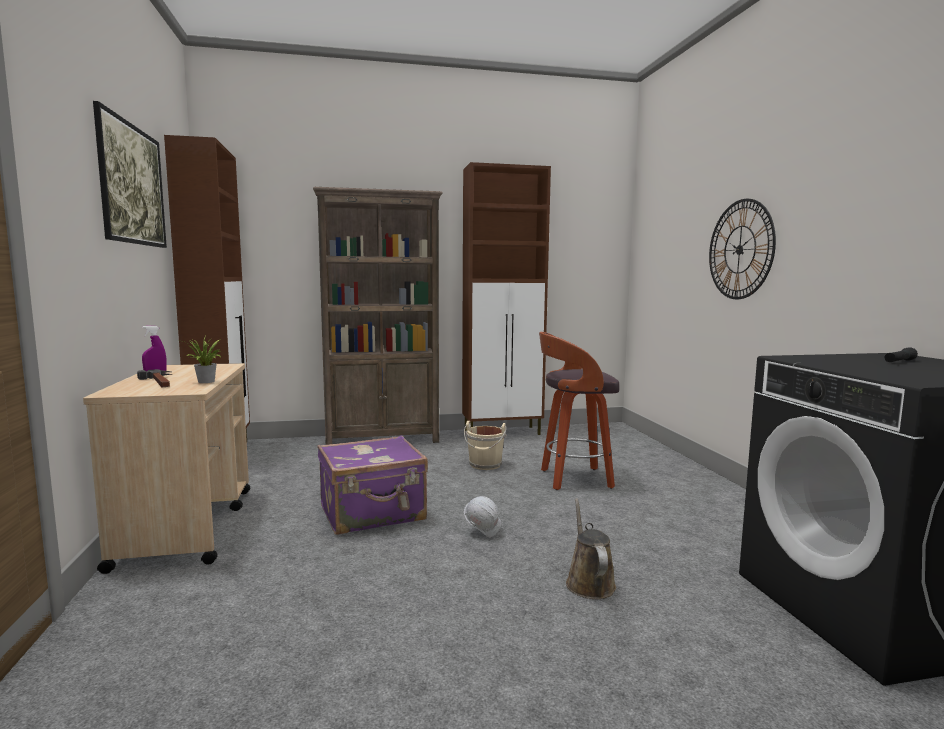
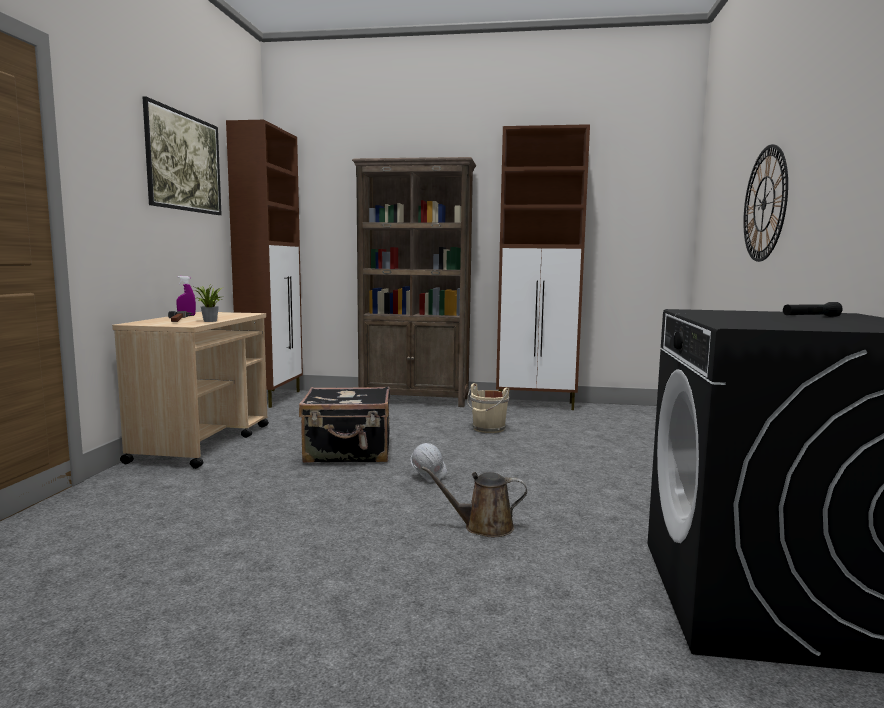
camera: 20 degrees right, 0 degrees up
(373, 514) = (348, 453): purple suitcase -> black suitcase
(573, 479) = (564, 449): stool -> none
(588, 582) = (483, 527): brown watering can -> brown watering can turned 105 degrees counterclockwise

